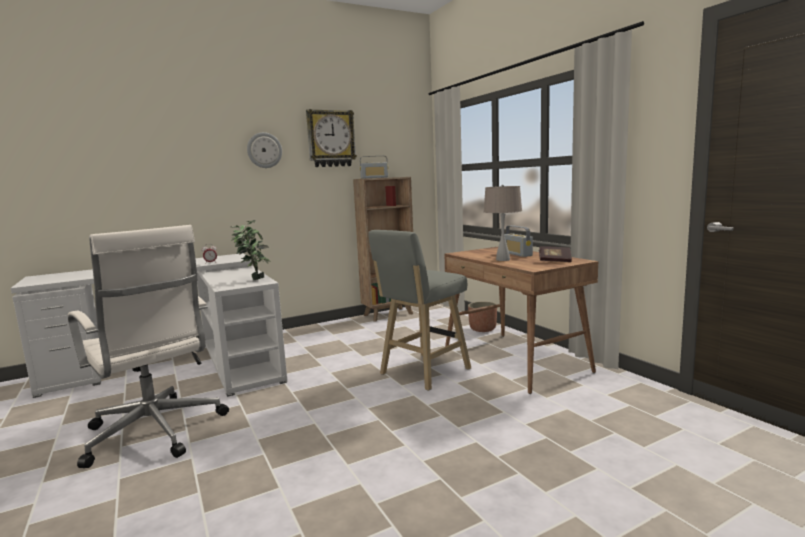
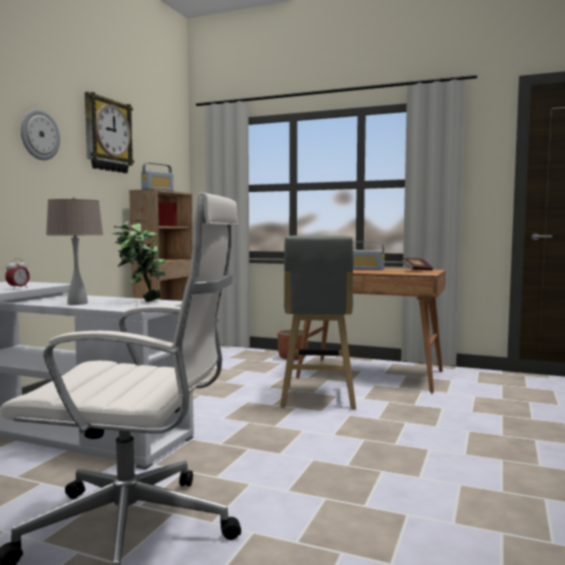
camera: 40 degrees left, 5 degrees down
(503, 259) = (374, 271): beige table lamp -> beige table lamp (78, 303)

